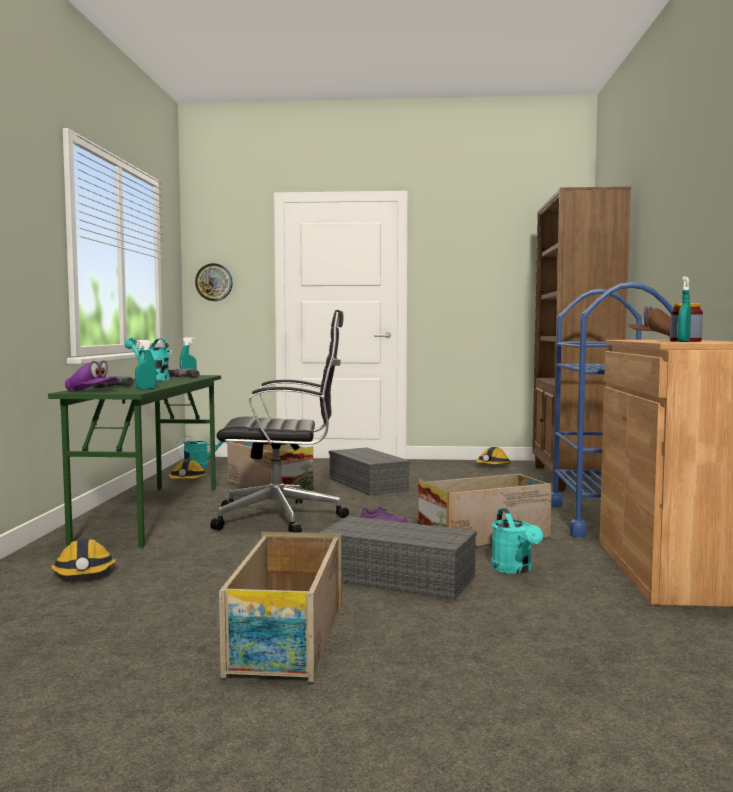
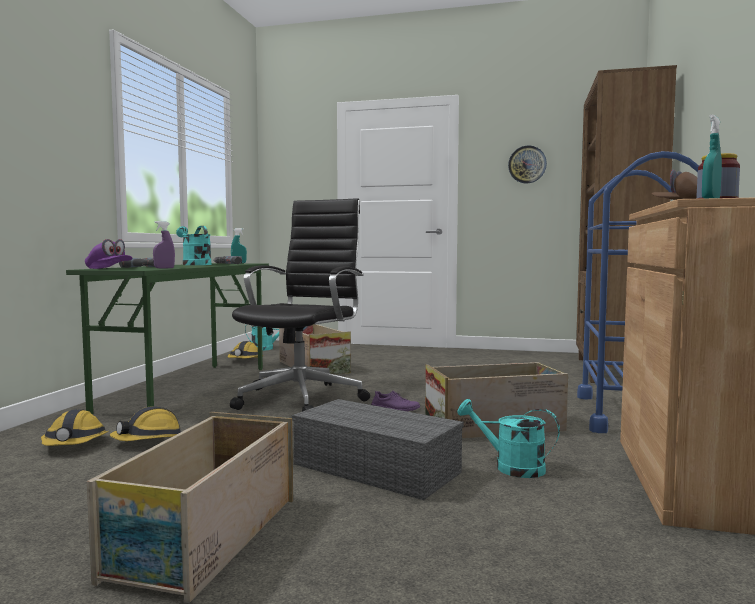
camera: 10 degrees right, 0 degrees up
(146, 389) = (164, 268): turquoise spray bottle -> purple spray bottle
(214, 282) = (285, 185): wall clock -> wall clock (527, 164)
(282, 518) = (303, 398): black office chair -> black office chair turned 75 degrees counterclockwise
(369, 484) = (406, 369): grey storage box -> none
(493, 466) = (536, 357): hard hat -> hard hat (149, 440)
(514, 569) = (510, 467): turquoise watering can -> turquoise watering can turned 120 degrees clockwise

